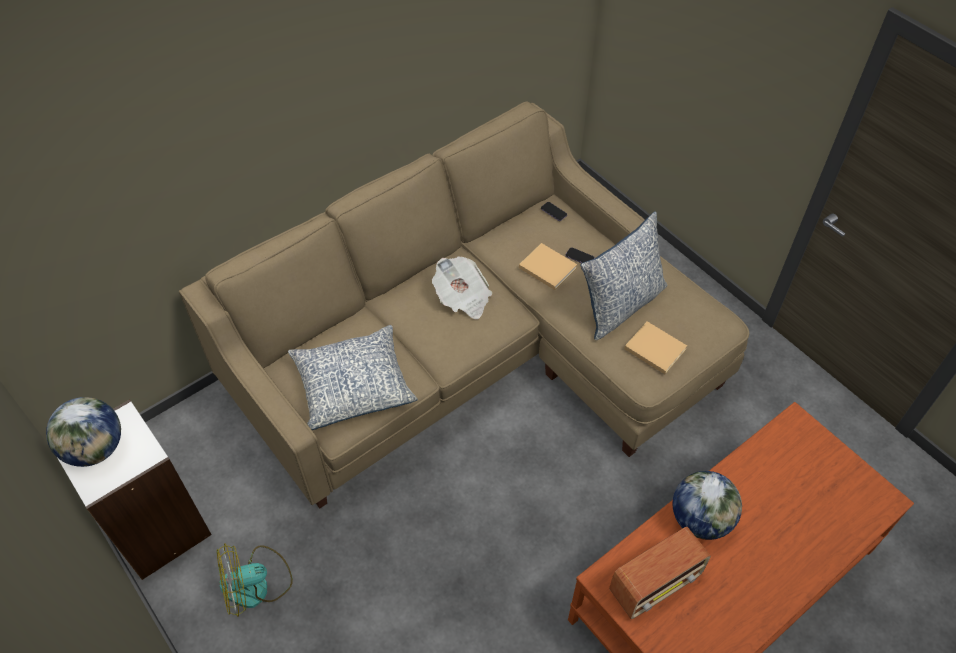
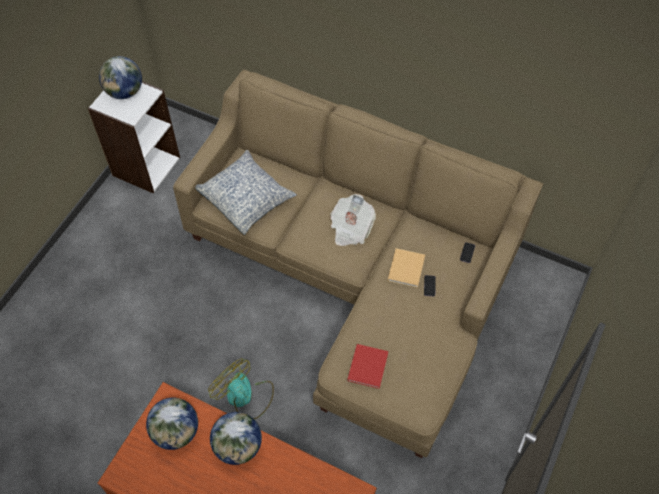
camera: 65 degrees right, 5 degrees up
(256, 585) = (131, 231): fan -> fan (245, 396)
(621, 305) = (399, 330): pillow -> none
(653, 348) = (368, 365): beige book -> red book
(655, 584) = (176, 432): radio -> globe

